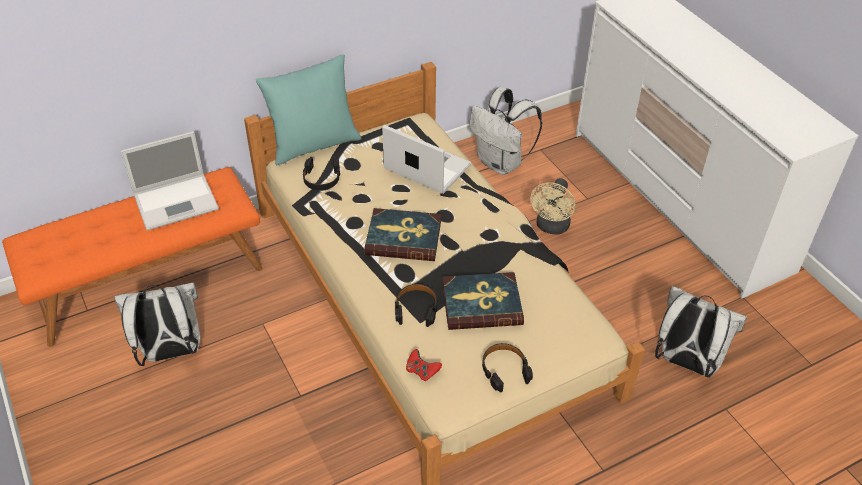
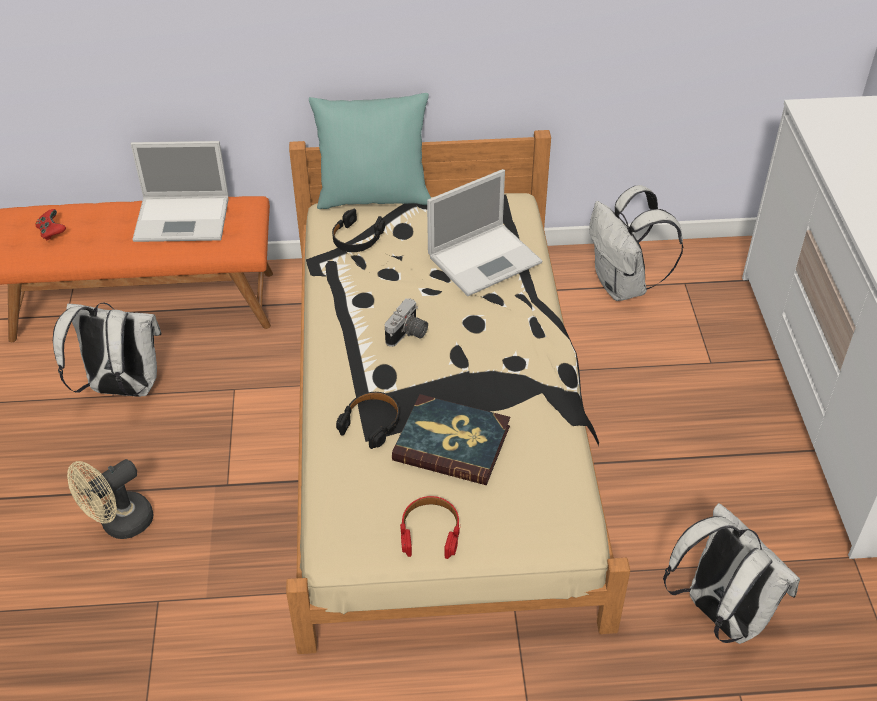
camera: 25 degrees right, 0 degrees up
(403, 237) = (408, 334): book -> camera
(422, 371) = (332, 498): red game controller -> red game controller (52, 232)
(425, 167) = (486, 258): laptop -> laptop turned 90 degrees clockwise
(504, 370) = (430, 532): black headphones -> red headphones
(551, 227) = (641, 384): beige fan -> beige fan (119, 524)

